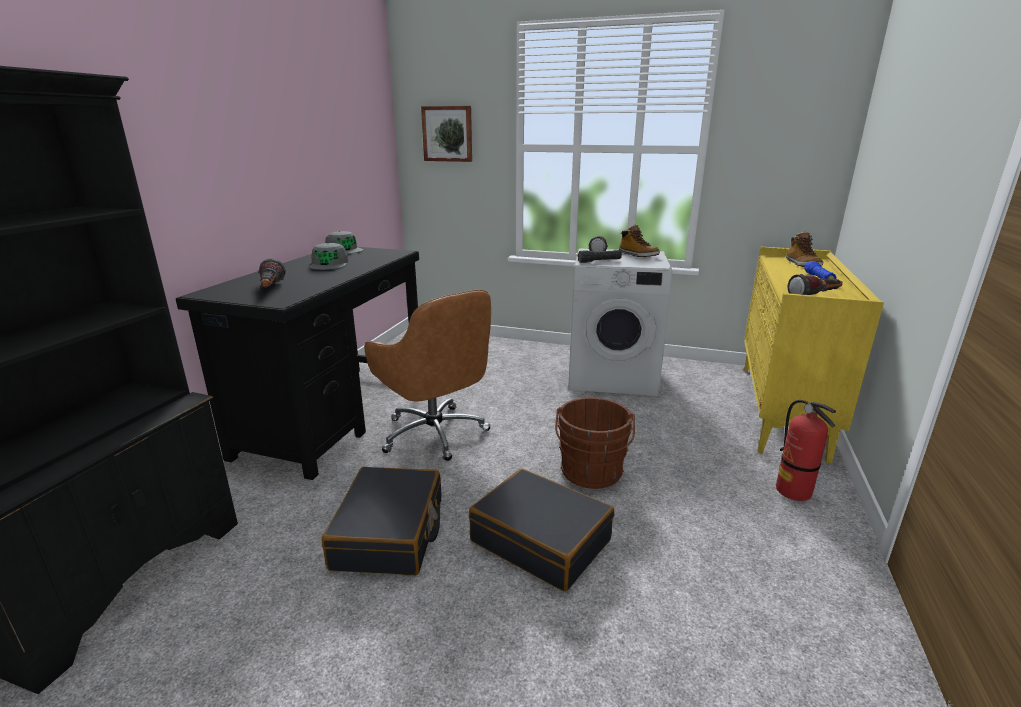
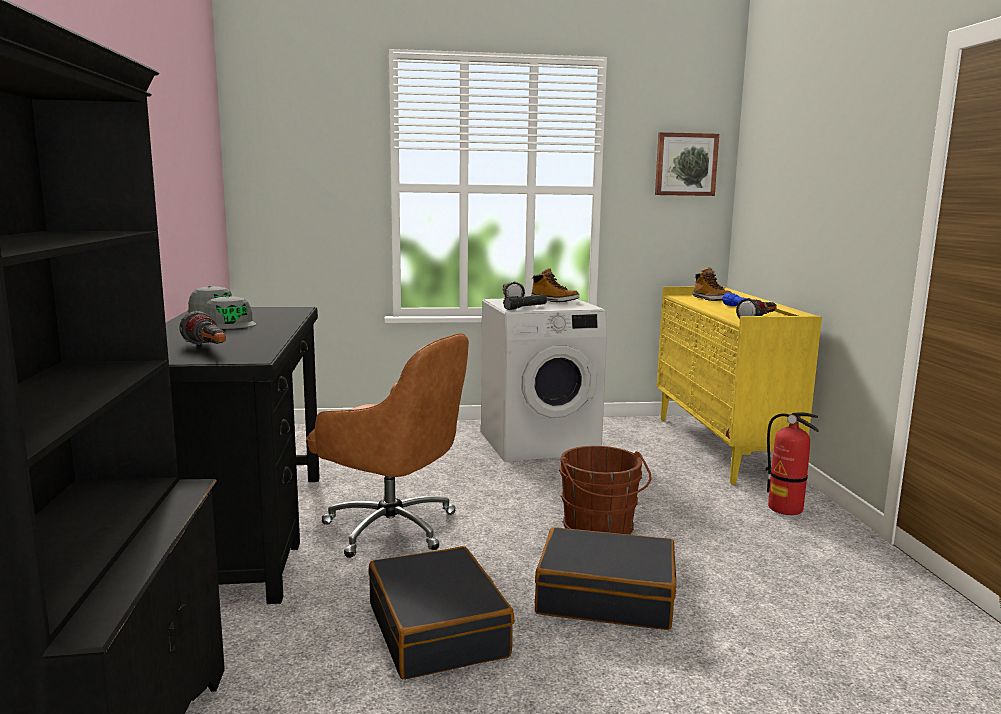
camera: 25 degrees left, 10 degrees down
(448, 134) = (299, 170): picture -> picture (685, 164)

